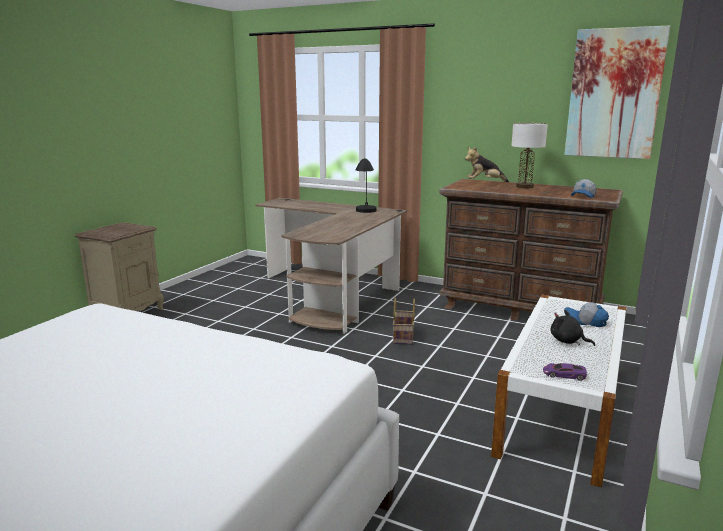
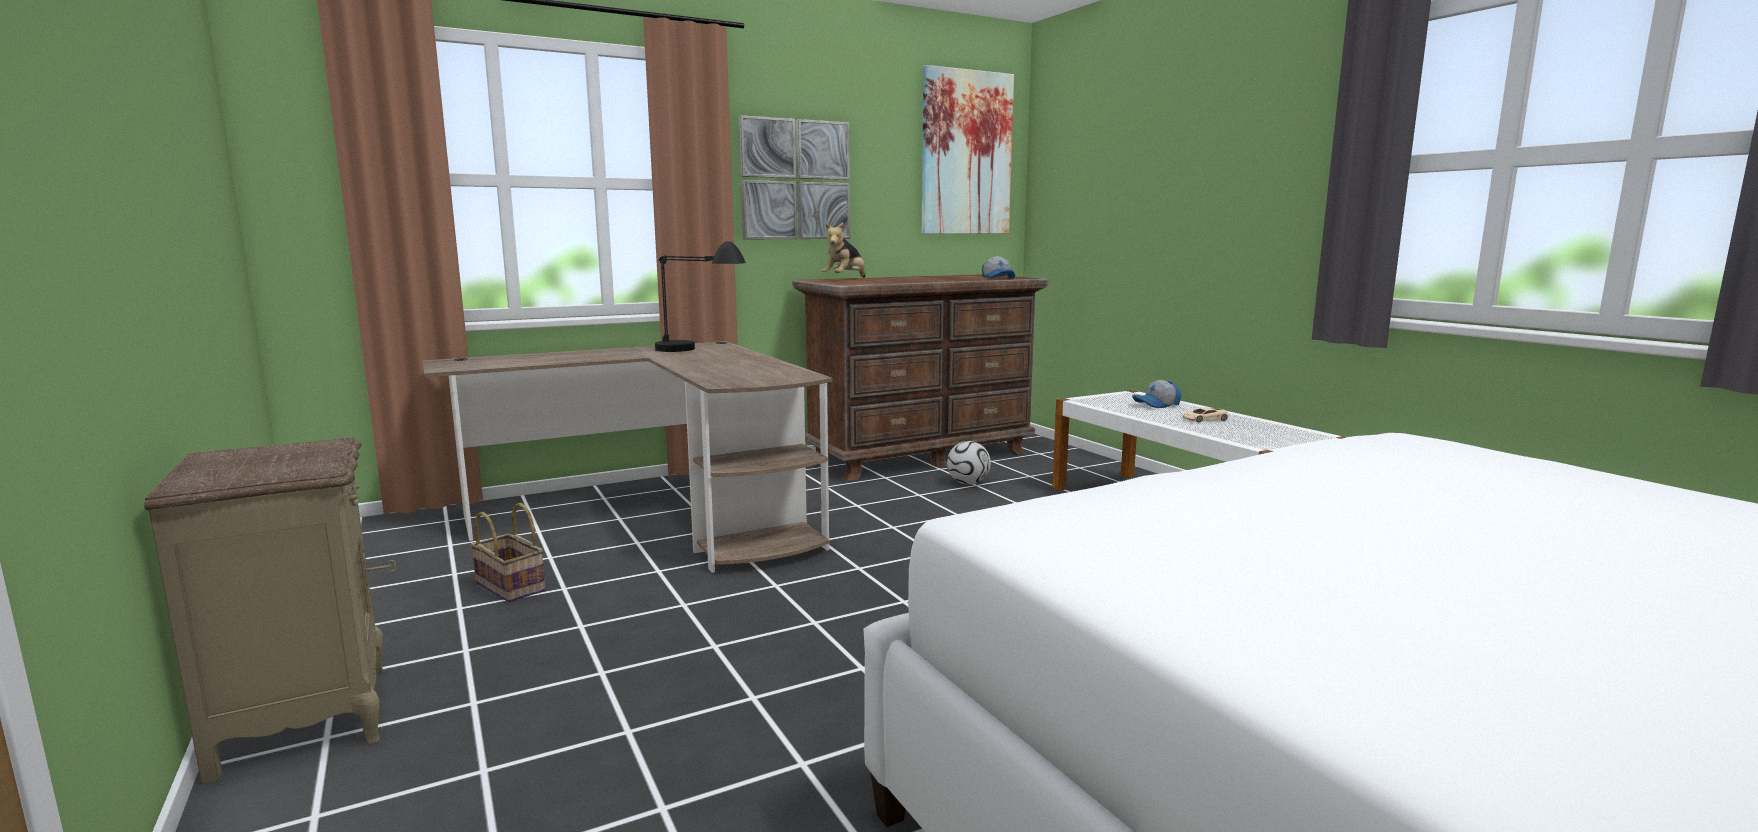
camera: 55 degrees left, 5 degrees down
(404, 337) = (901, 522): basket -> basket (512, 587)
(470, 116) = (795, 180): none -> picture
(496, 334) = (968, 483): none -> football
(524, 187) = (906, 278): table lamp -> none
(564, 374) = (1290, 437): purple toy car -> none
(567, 341) = (1205, 419): black plush toy -> beige toy car

